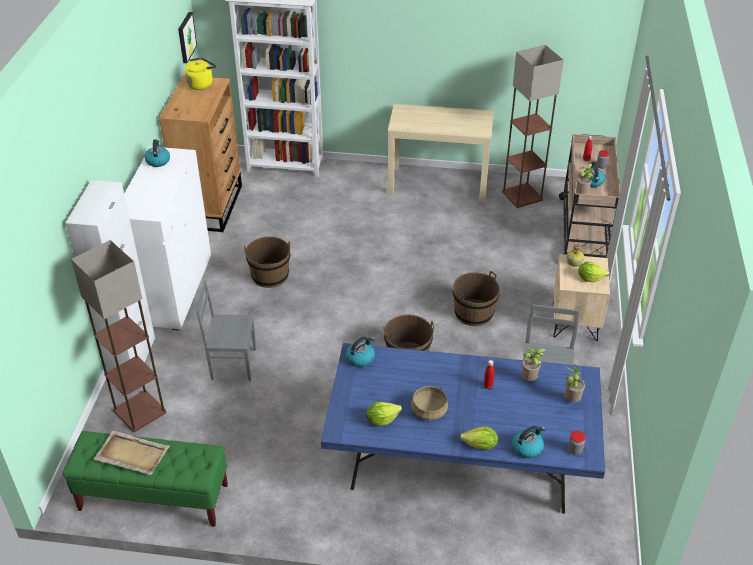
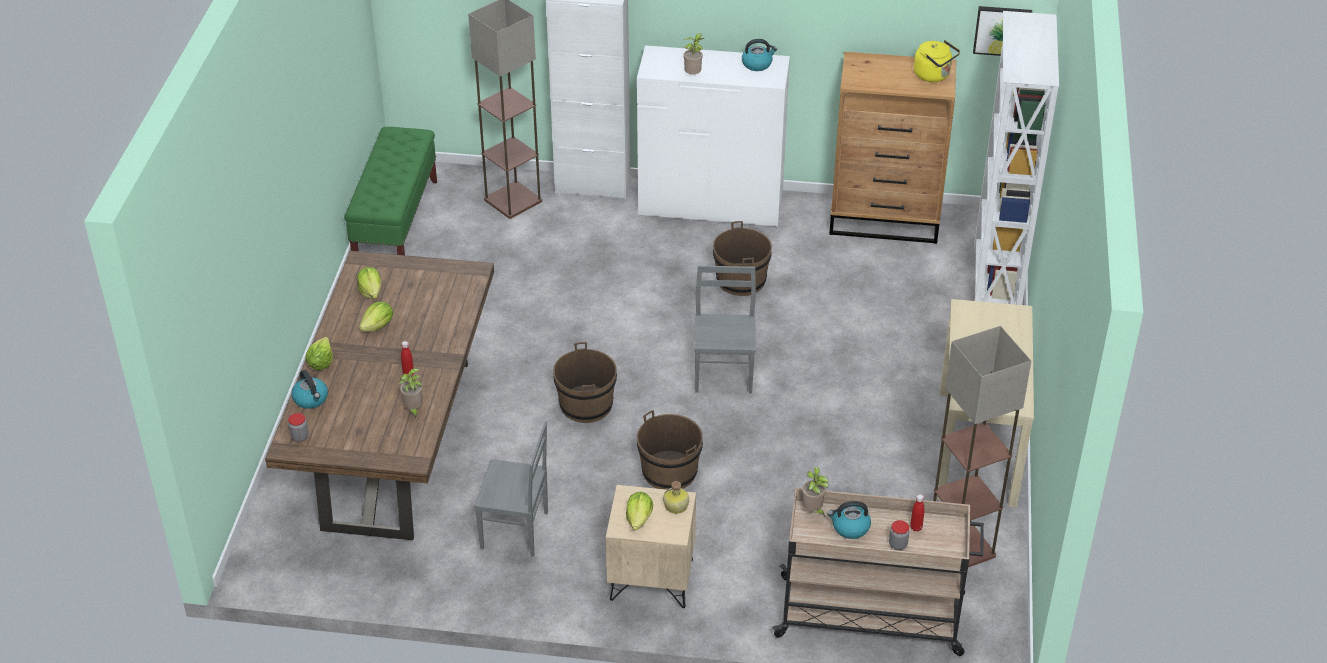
camera: 90 degrees right, 0 degrees up
(131, 454) = (394, 161): beige tray -> none
(233, 363) = (582, 260): grey chair -> grey chair (724, 375)
(360, 358) = (466, 276): kettle -> none
(428, 411) = (378, 326): beige cooking pot -> lettuce
(460, 470) = (398, 445): blue dining table -> brown dining table
(571, 400) = (375, 442): potted plant -> potted plant (693, 75)

